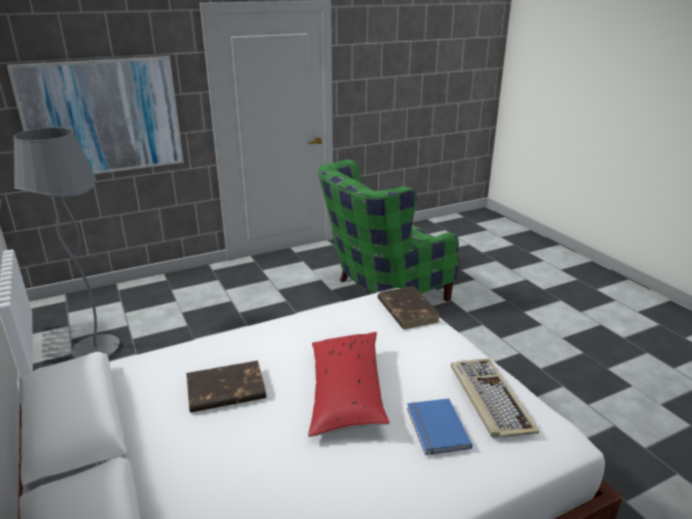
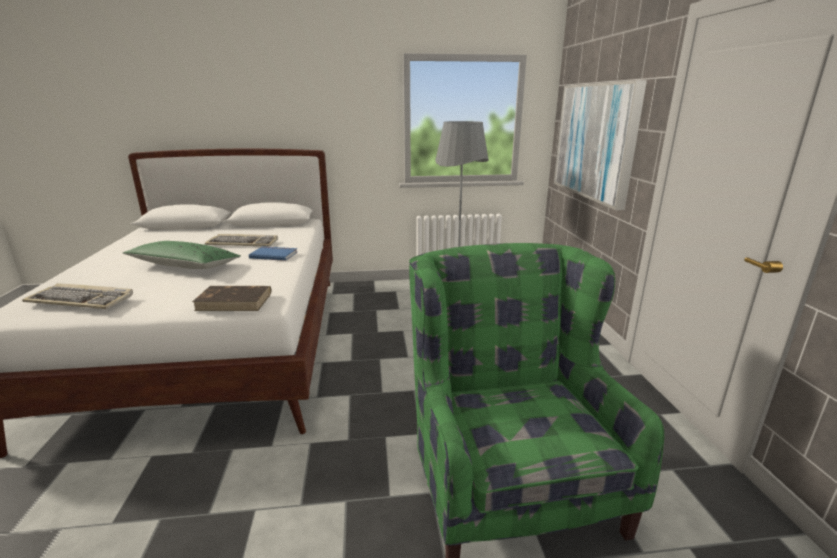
camera: 110 degrees right, 5 degrees down
(225, 391) = (244, 243): brown book -> keyboard
(346, 392) = (185, 266): red pillow -> green pillow
(435, 428) = (104, 278): blue book -> blue book (274, 255)

